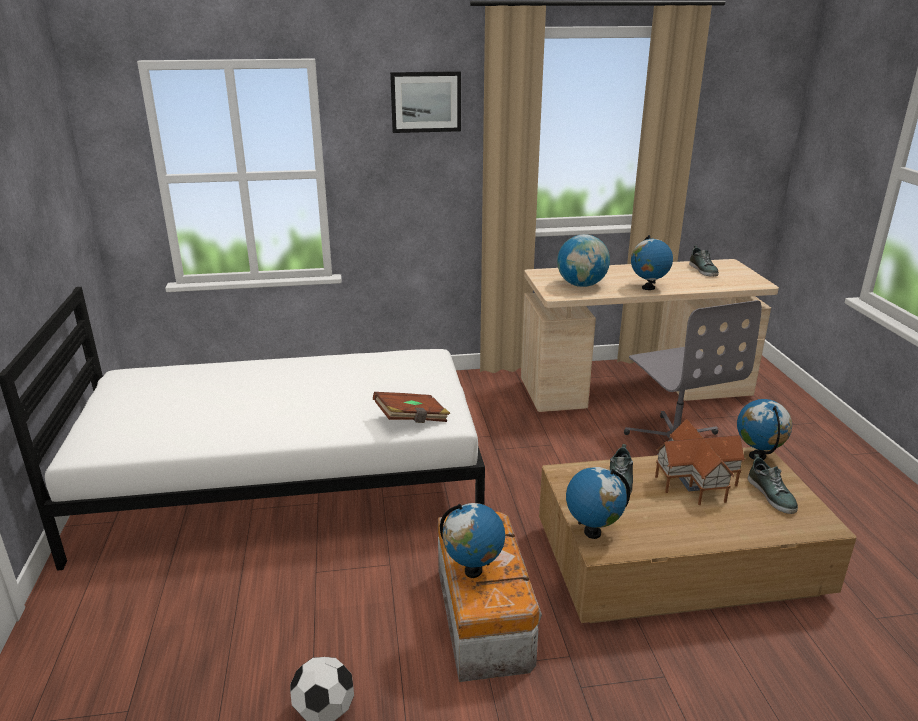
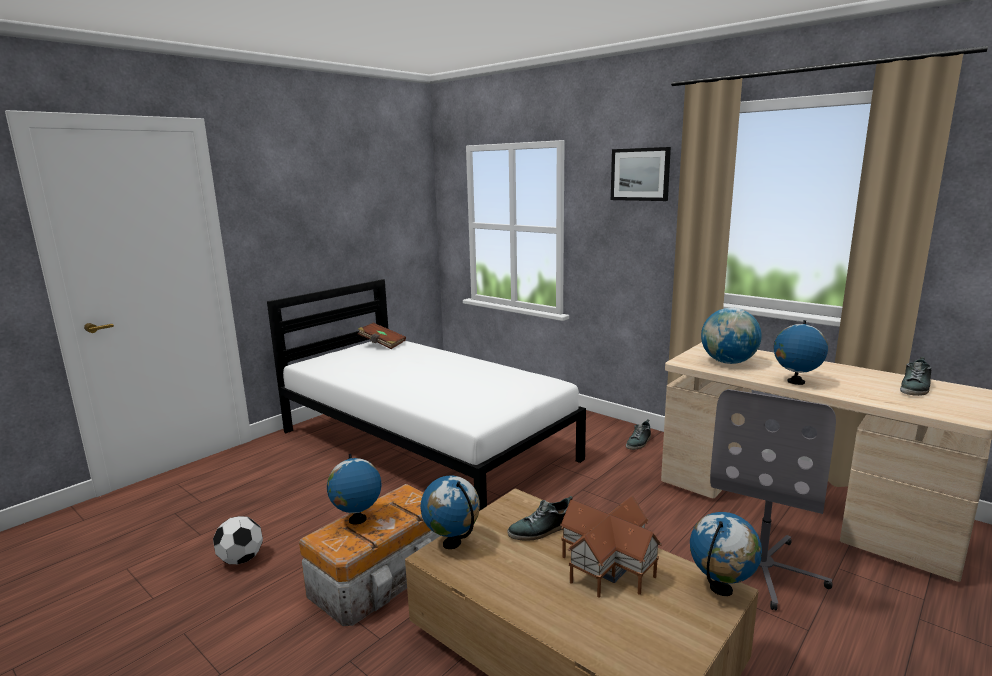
camera: 50 degrees right, 10 degrees down
(412, 420) = (456, 411): brown book -> brown book (382, 344)
(772, 494) = (660, 623): shoe -> shoe (639, 442)

